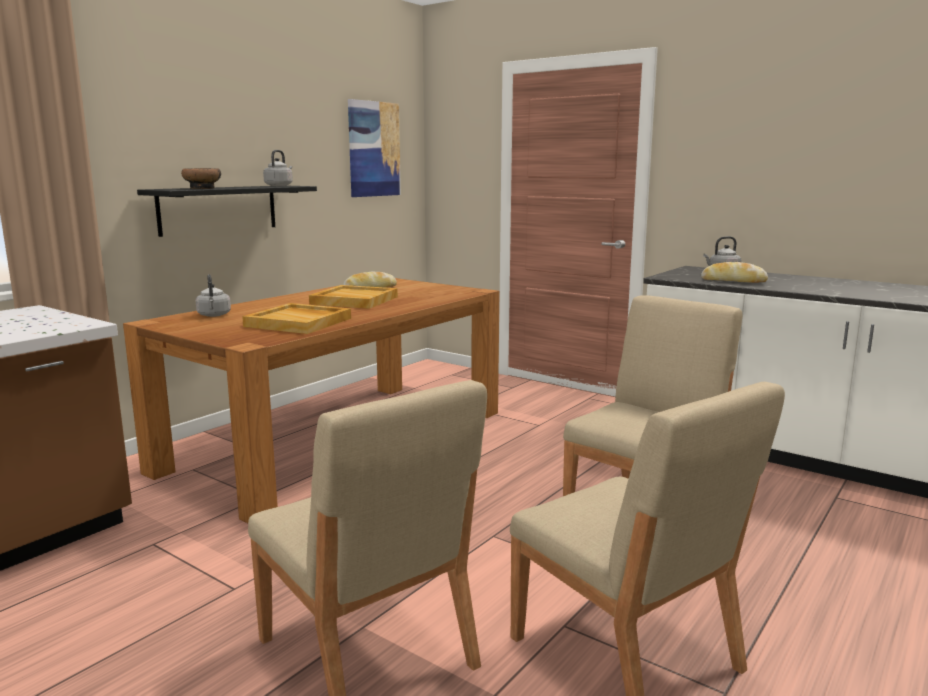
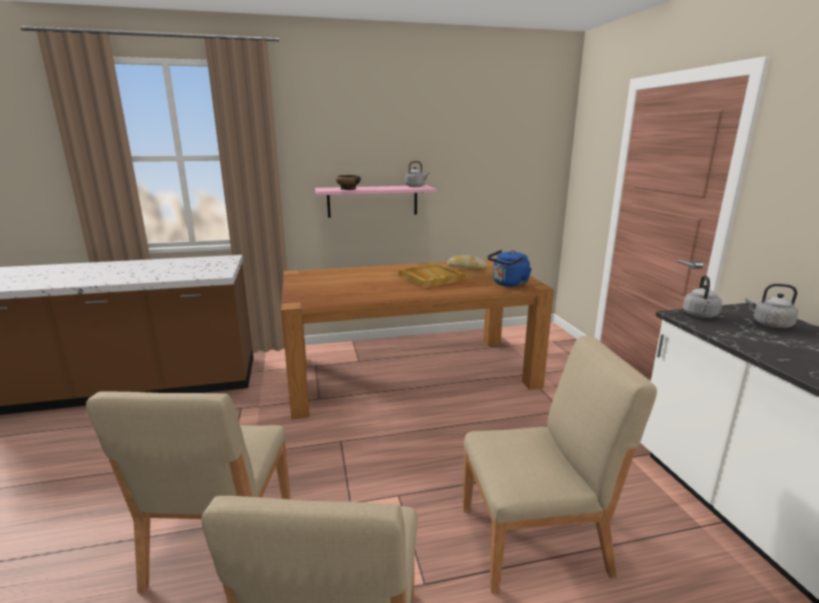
camera: 40 degrees right, 5 degrees up
(214, 315) = (332, 274): grey kettle -> grey kettle (700, 315)
(218, 209) = (372, 201): black shelf -> pink shelf
(299, 322) = (359, 291): beige tray -> none
(374, 149) = (515, 157): picture -> none
(450, 293) = (508, 284): none -> blue kettle
(733, 281) = (754, 339): bread -> none

